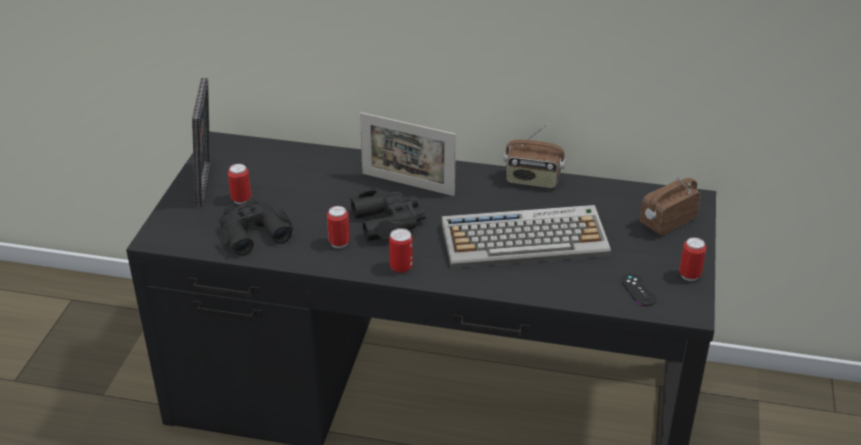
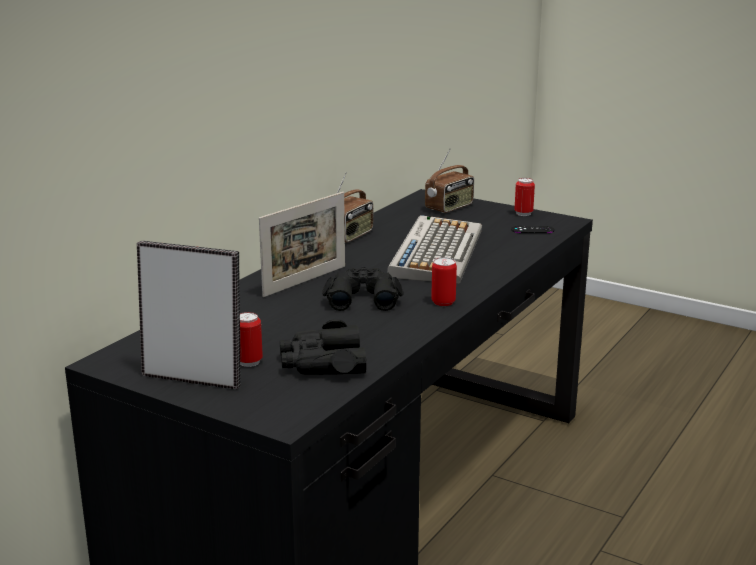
camera: 70 degrees left, 15 degrees down
(339, 243) = (381, 323): can -> none
(666, 222) = (450, 207): radio -> radio turned 120 degrees counterclockwise

